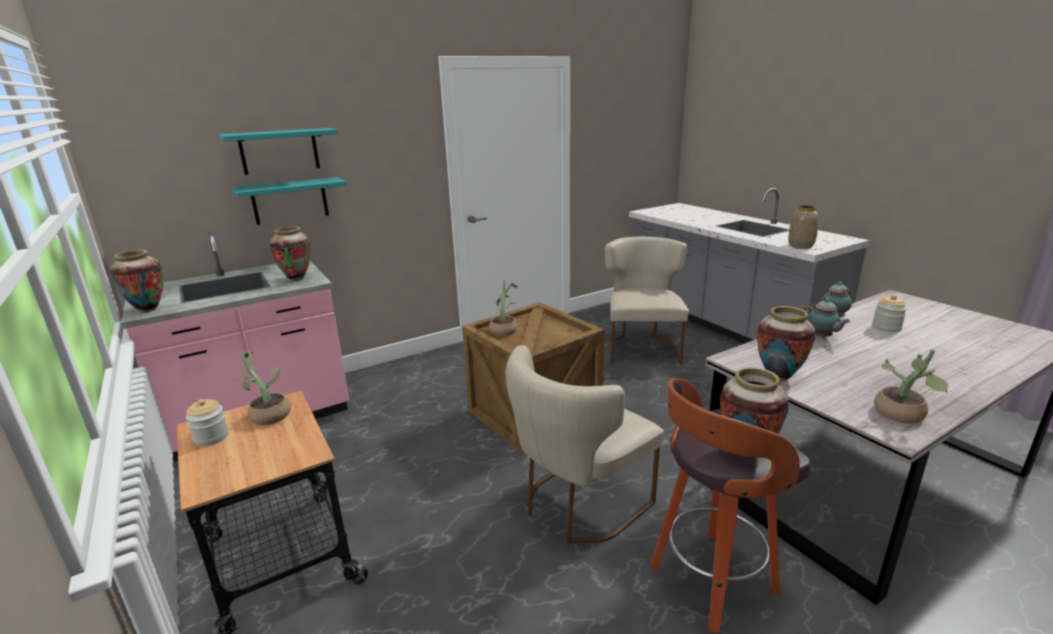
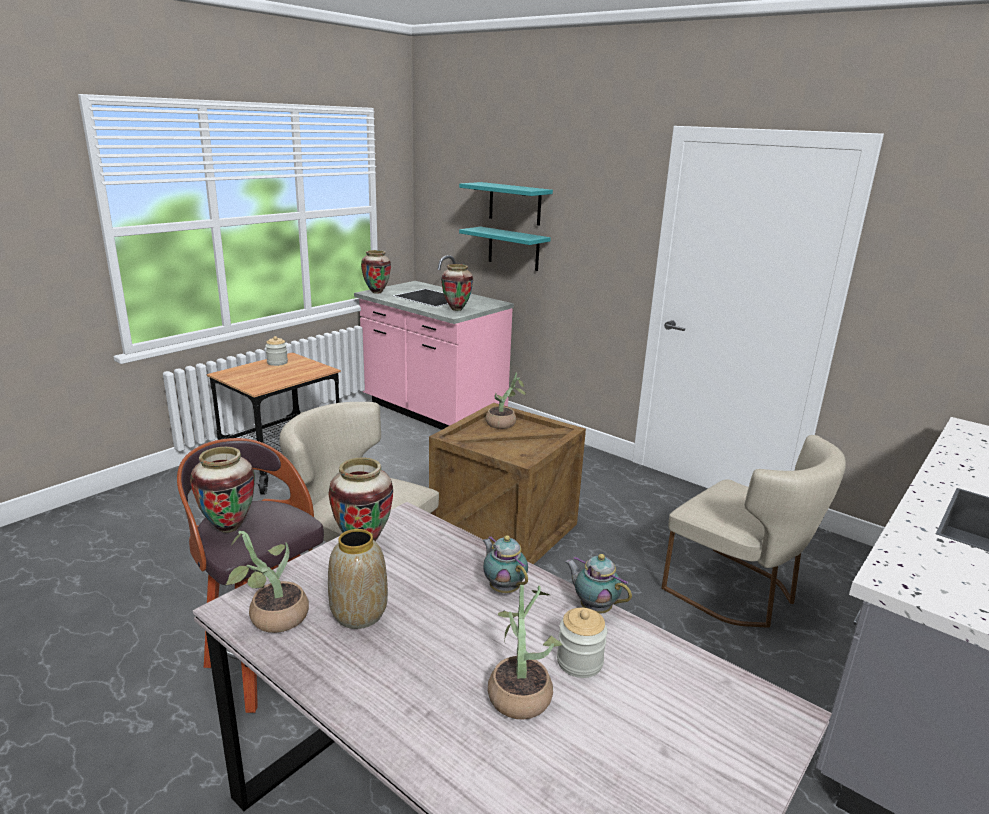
camera: 70 degrees right, 0 degrees up
(267, 415) = (304, 368): potted plant -> potted plant (520, 691)
(641, 347) = (738, 593): beige chair -> beige chair turned 60 degrees clockwise
(800, 246) = (908, 570): vase -> vase (360, 614)
(821, 337) = (503, 588): teapot -> teapot turned 105 degrees clockwise

